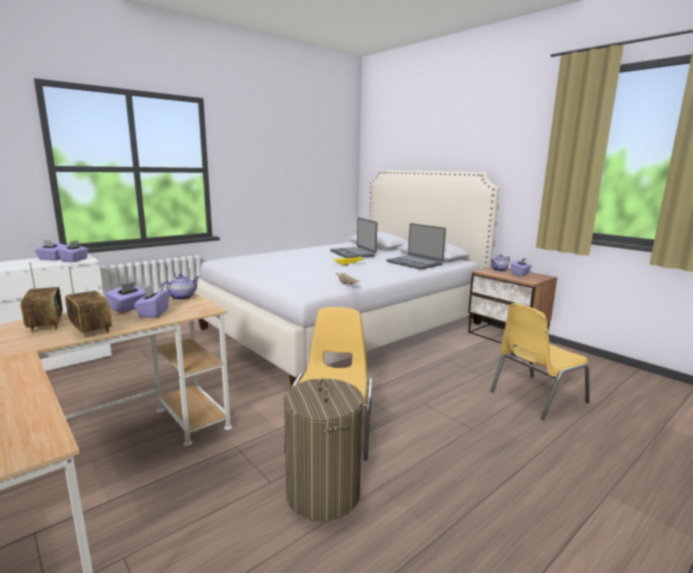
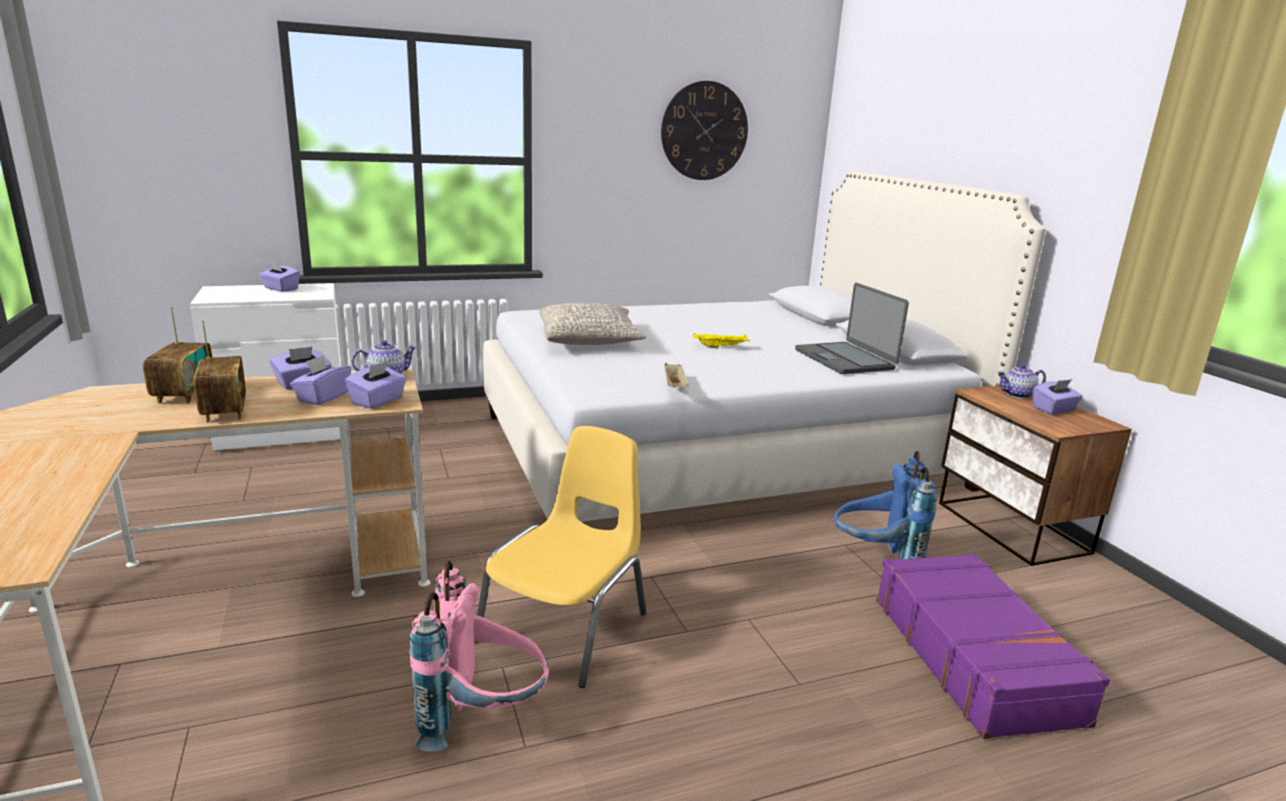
camera: 20 degrees right, 5 degrees up
(75, 260) = (305, 294): purple tissue box -> purple tissue box (378, 401)
(275, 269) = (589, 340): none -> grey pillow
(301, 151) = (704, 131): none -> wall clock
(323, 493) = (483, 720): laundry basket -> pink backpack
(353, 254) = (752, 326): laptop -> none
(461, 364) = (875, 562): none -> blue backpack
(536, 397) = (974, 657): yellow chair -> purple suitcase

